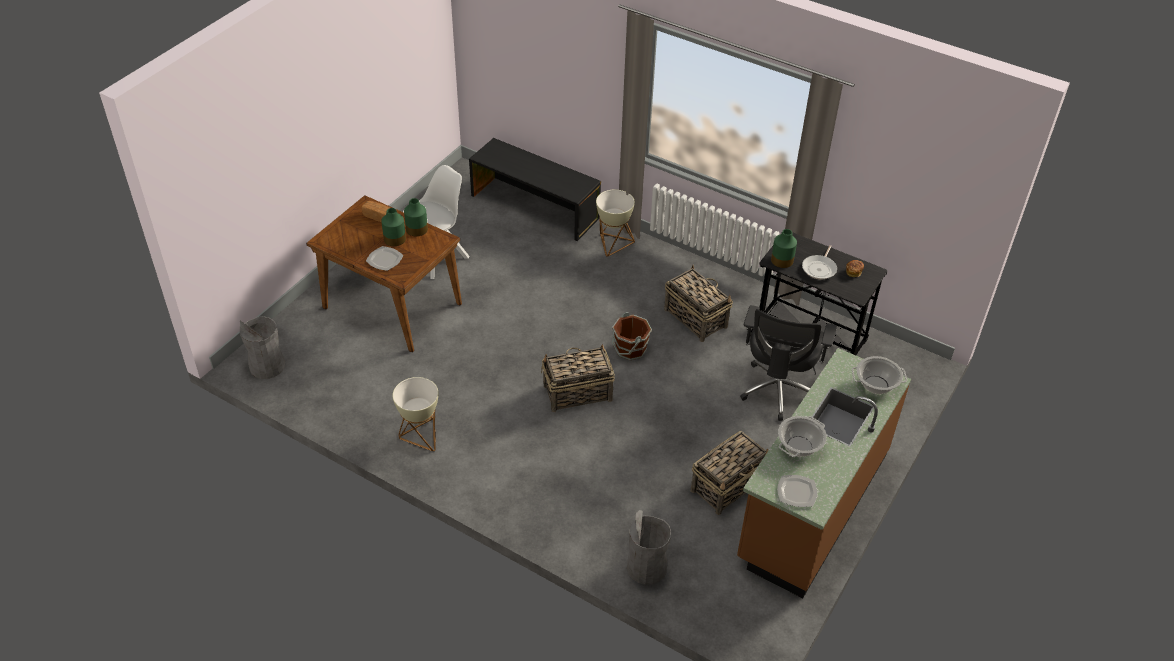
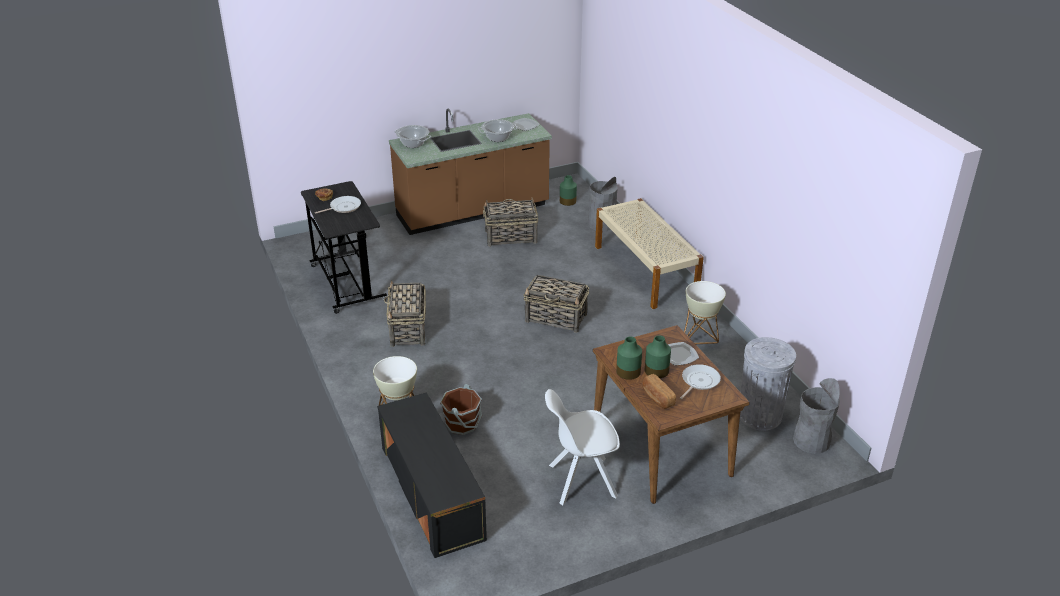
camera: 145 degrees left, 10 degrees down
(322, 371) = (759, 415): none -> grey trash can
(355, 243) = (699, 381): none -> frying pan
(535, 507) = (645, 271): none -> beige bench
(630, 349) = (485, 329): brown bucket -> brown bucket (462, 424)
(776, 388) = (411, 267): office chair -> none
(782, 260) = (361, 221): green vase -> green vase (568, 201)

